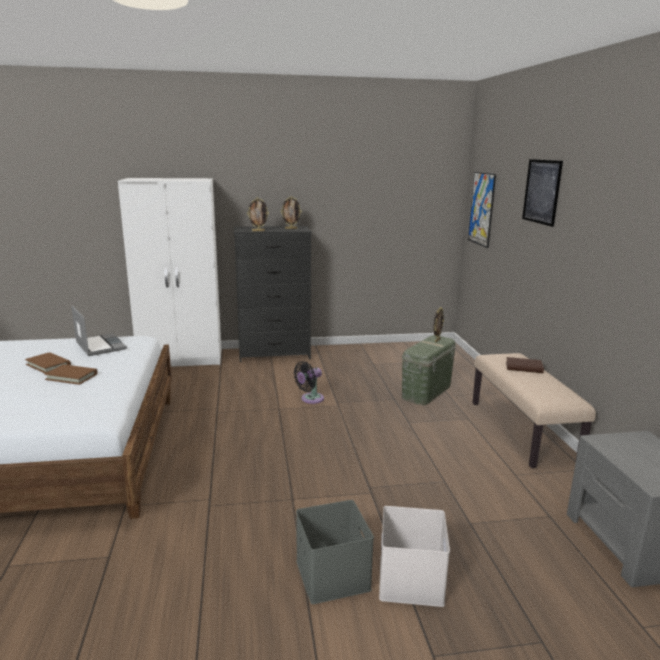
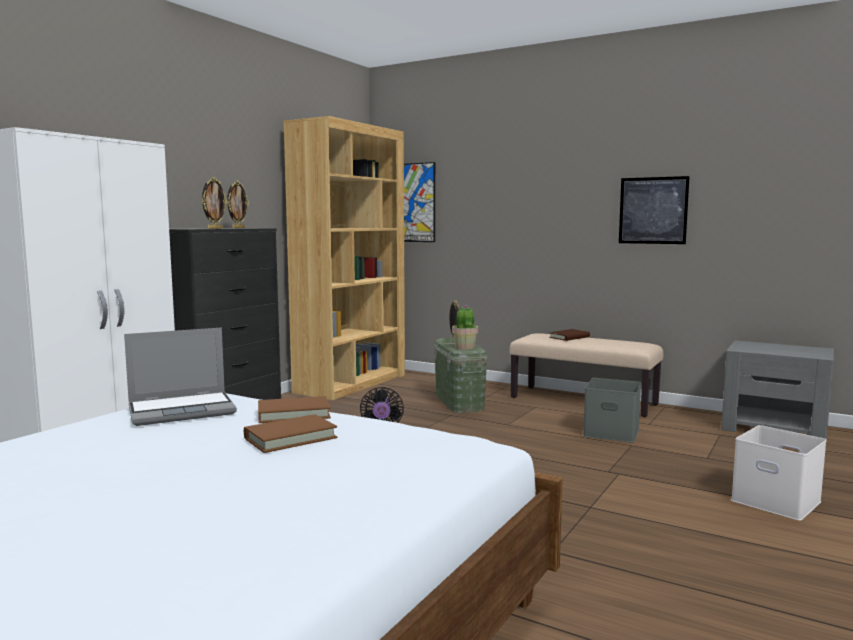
camera: 50 degrees left, 10 degrees down
(48, 365) = (190, 445): brown book -> brown book (293, 414)
(99, 346) = (183, 410): laptop -> laptop turned 150 degrees clockwise
(334, 575) = (749, 527): grey storage box -> grey storage box (612, 432)
(400, 350) = (351, 383): none -> brown bookcase
(421, 349) = (465, 347): none -> potted plant
(541, 191) = (527, 169): picture -> picture (653, 210)

